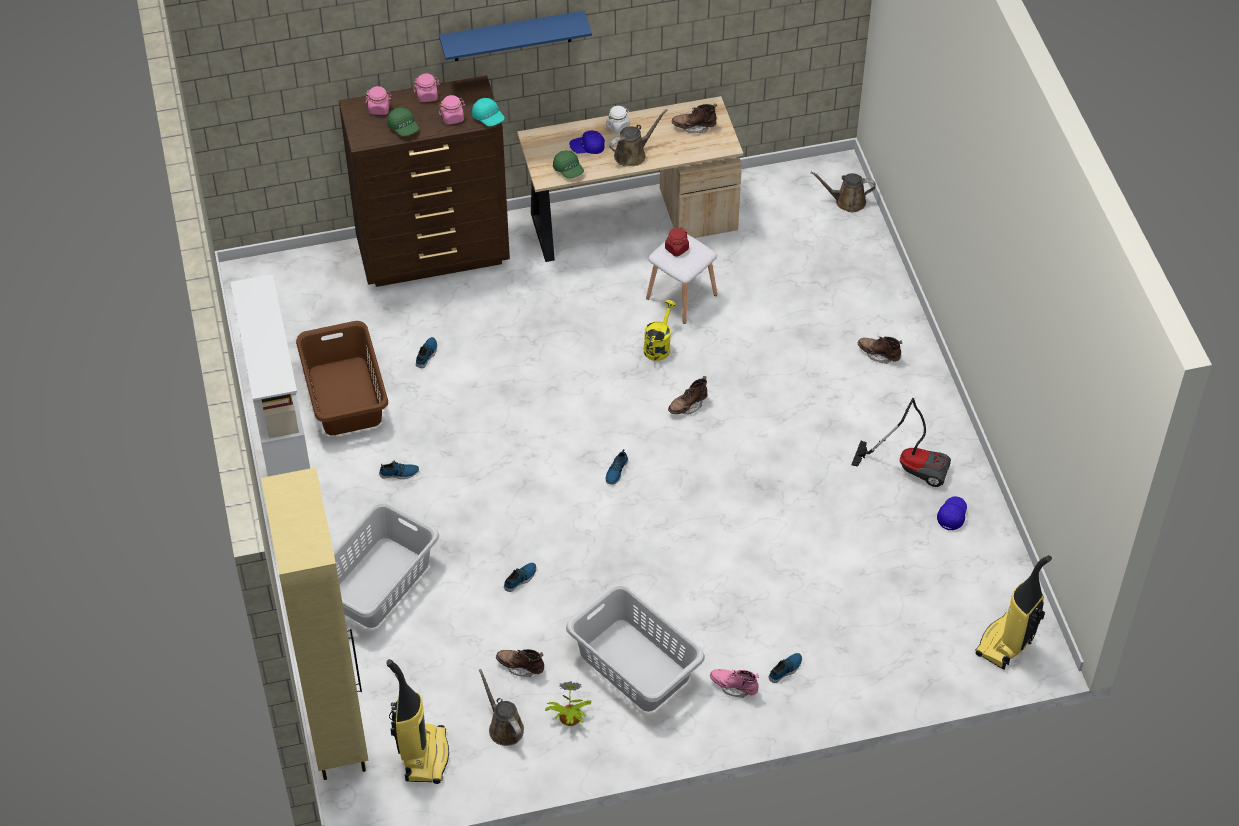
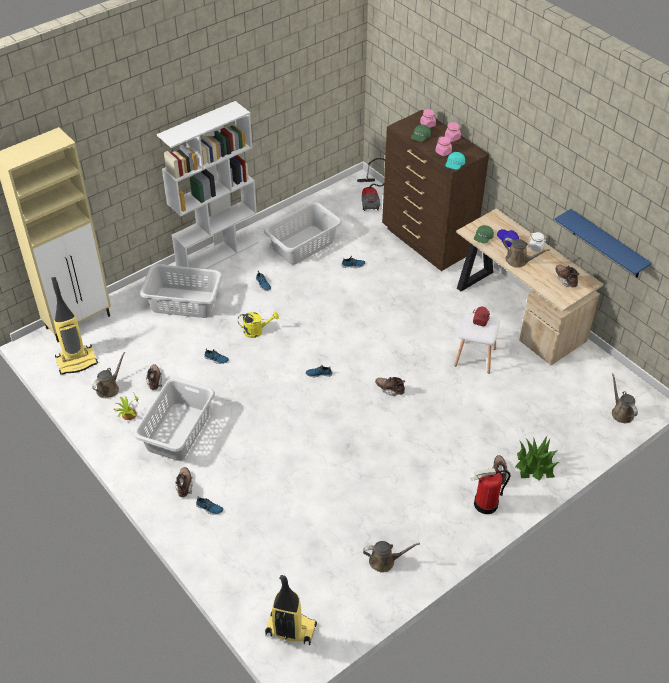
camera: 65 degrees right, 5 degrees down
(346, 395) = (304, 245): brown laundry basket -> grey laundry basket
(512, 36) = (508, 138): blue shelf -> blue shelf (607, 245)
(658, 345) = (428, 360): yellow watering can -> yellow watering can (257, 331)
(734, 686) = (184, 485): pink boot -> brown boot
(883, 316) = (534, 465): none -> potted plant
(910, 465) = (414, 522): vacuum cleaner -> vacuum cleaner (371, 198)
(917, 387) = (485, 504): none -> fire extinguisher
(952, 516) = (384, 561): blue cap -> brown watering can

